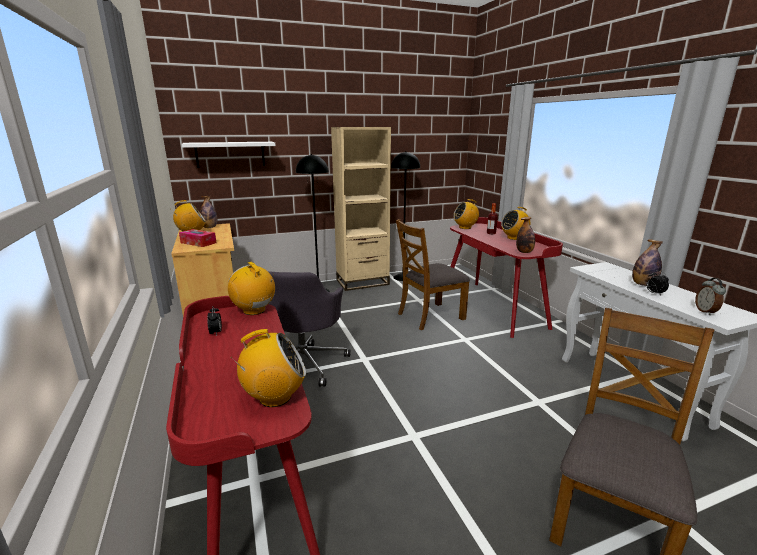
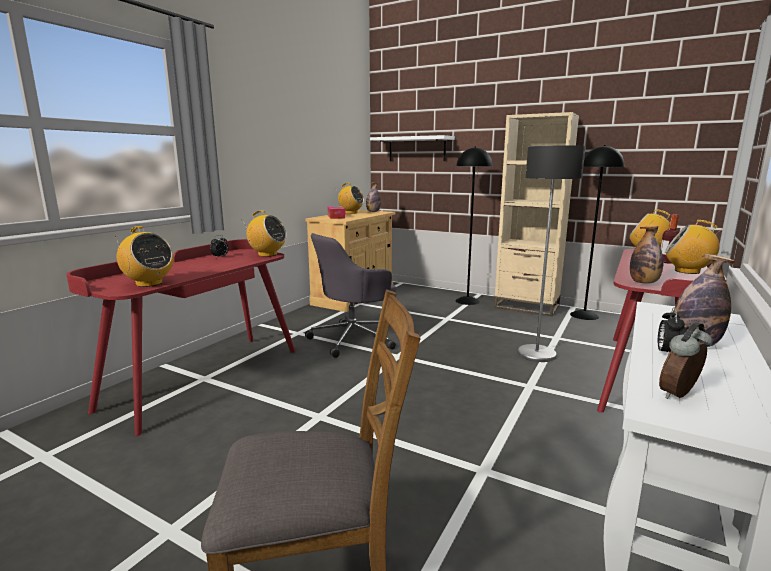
camera: 50 degrees right, 5 degrees down
(254, 310) = (267, 254): radio -> radio turned 105 degrees clockwise
(430, 316) = (536, 354): brown chair -> floor lamp

